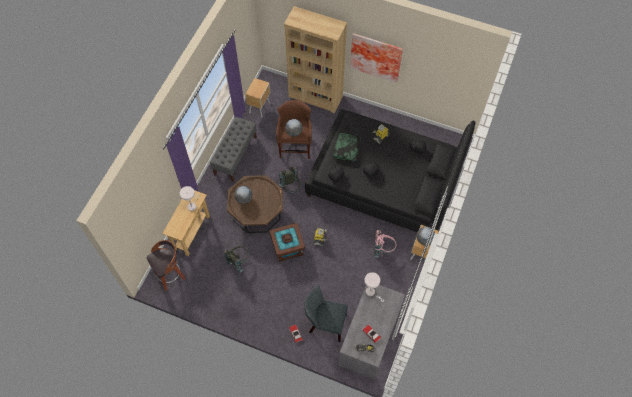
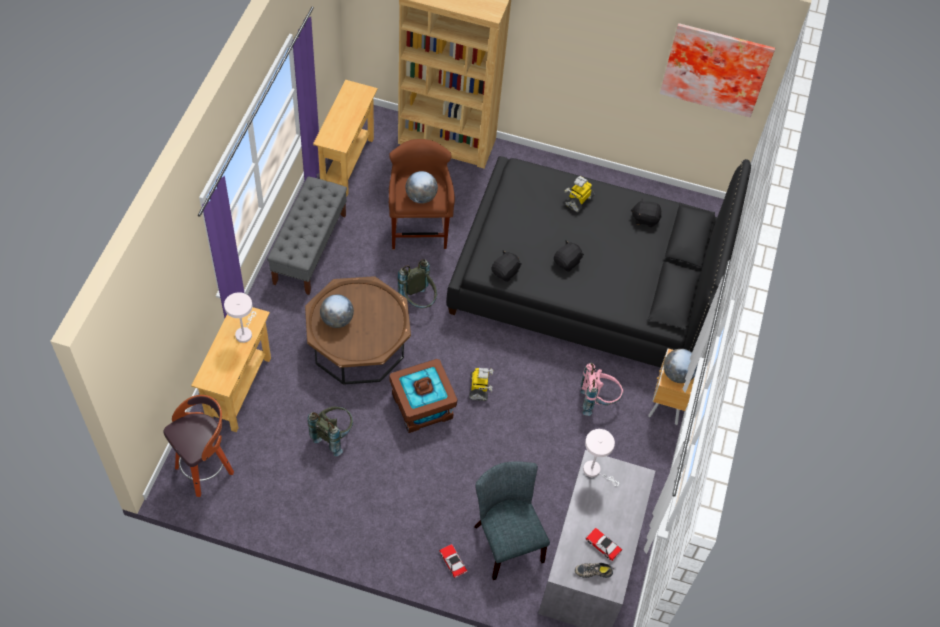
camera: 10 degrees left, 5 degrees down
(260, 107) = (347, 163): brown nightstand -> beige console table
(325, 323) = (505, 539): grey chair -> grey chair turned 60 degrees clockwise
(346, 149) = (519, 223): pillow -> none
(376, 56) = (563, 56): picture -> picture (716, 68)

